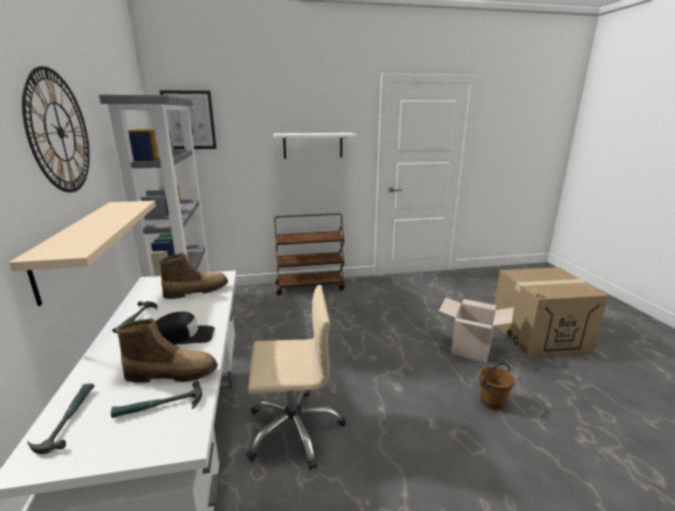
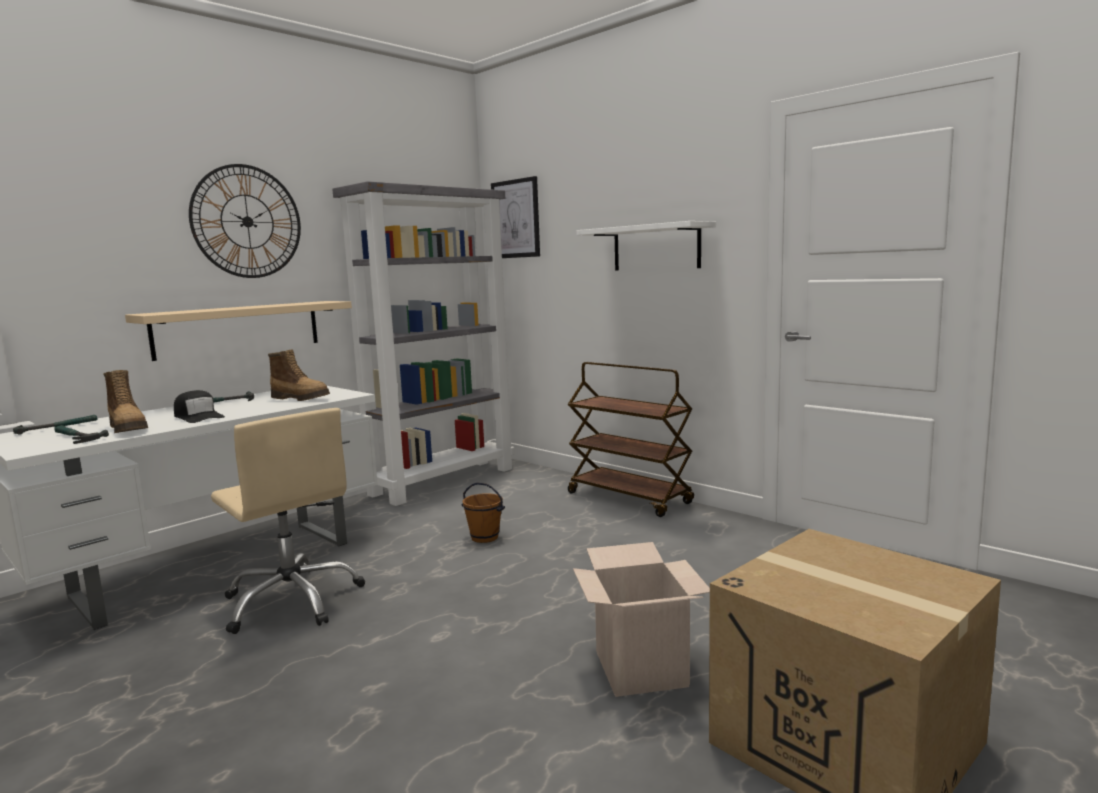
camera: 55 degrees right, 10 degrees down
(491, 402) = (485, 730): brown bucket -> brown bucket (485, 537)

